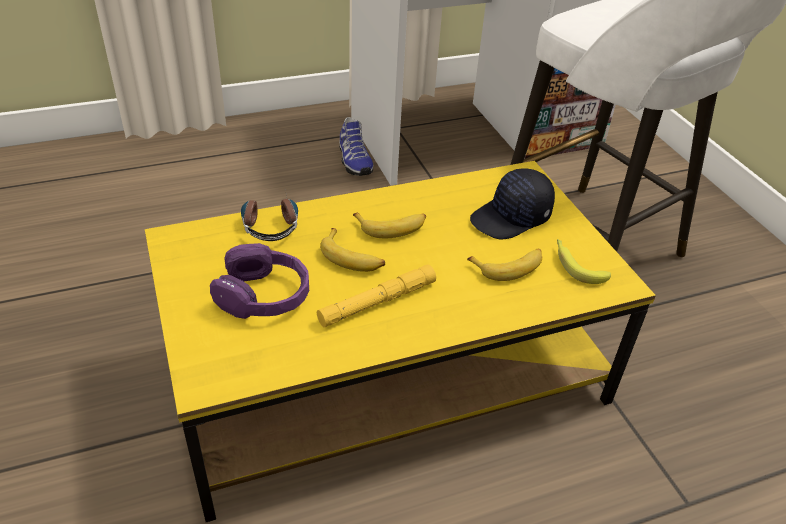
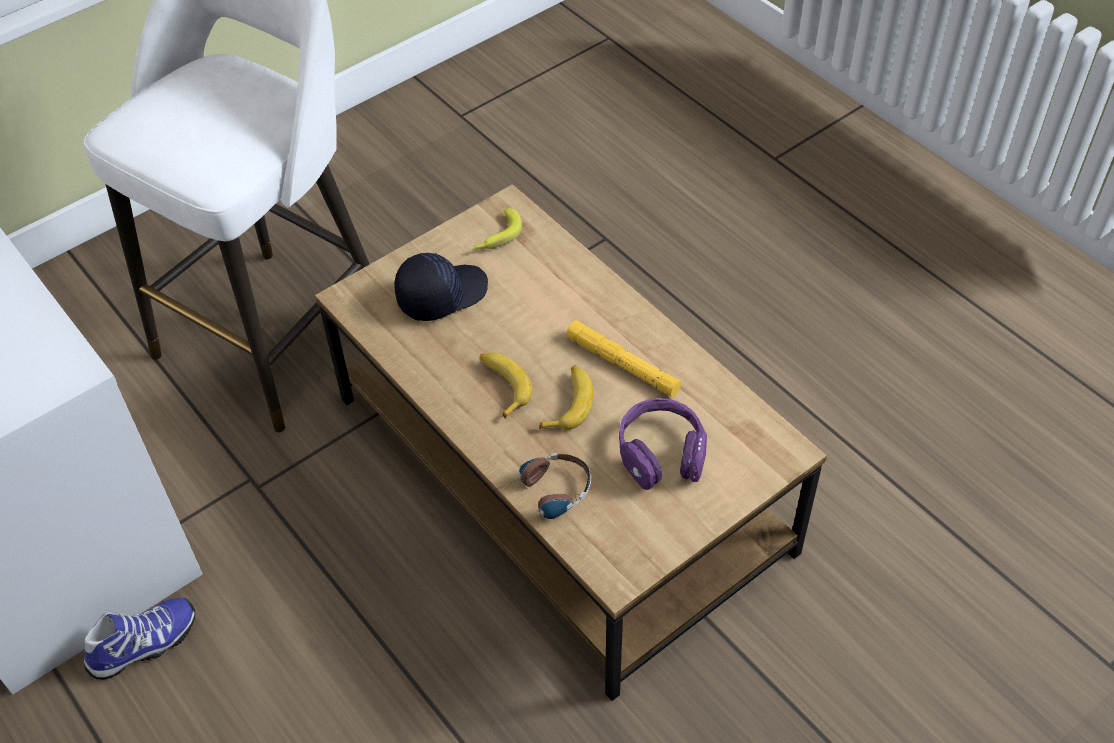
camera: 105 degrees left, 10 degrees up
(389, 369) = (557, 471): yellow coffee table -> brown coffee table
(509, 267) = (523, 282): banana -> none
(511, 218) = (441, 294): black cap -> black cap turned 75 degrees counterclockwise

